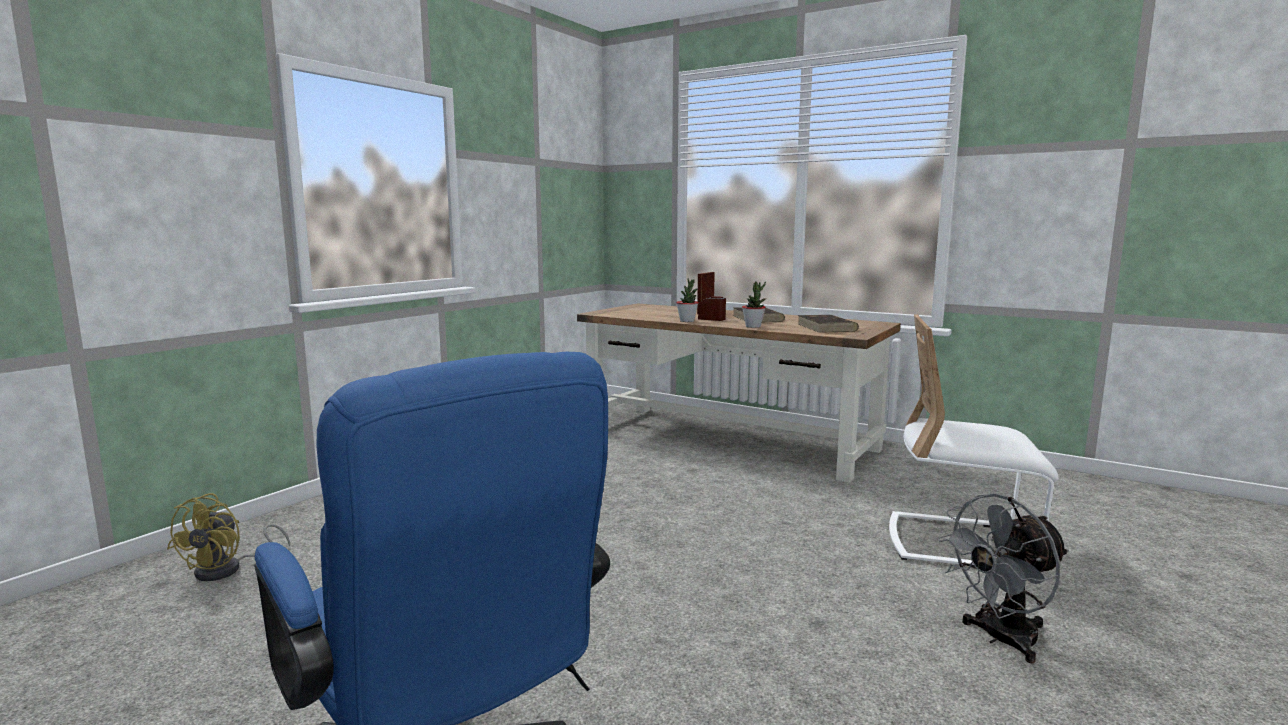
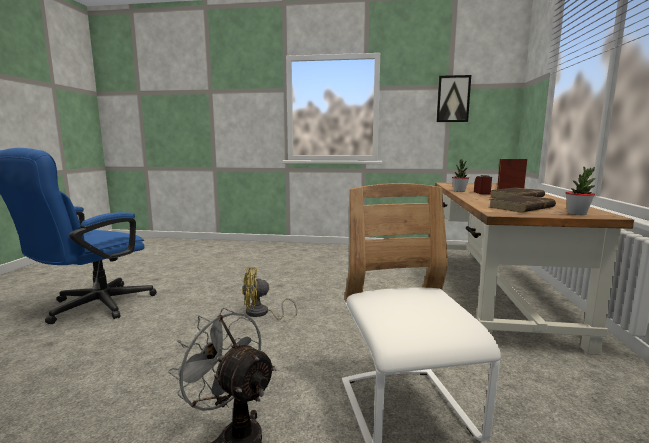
camera: 65 degrees right, 0 degrees up
(229, 569) = (223, 249): yellow fan -> yellow fan (261, 313)
(543, 182) = (453, 99): none -> picture
(753, 326) = (473, 198): potted plant -> potted plant (577, 214)

